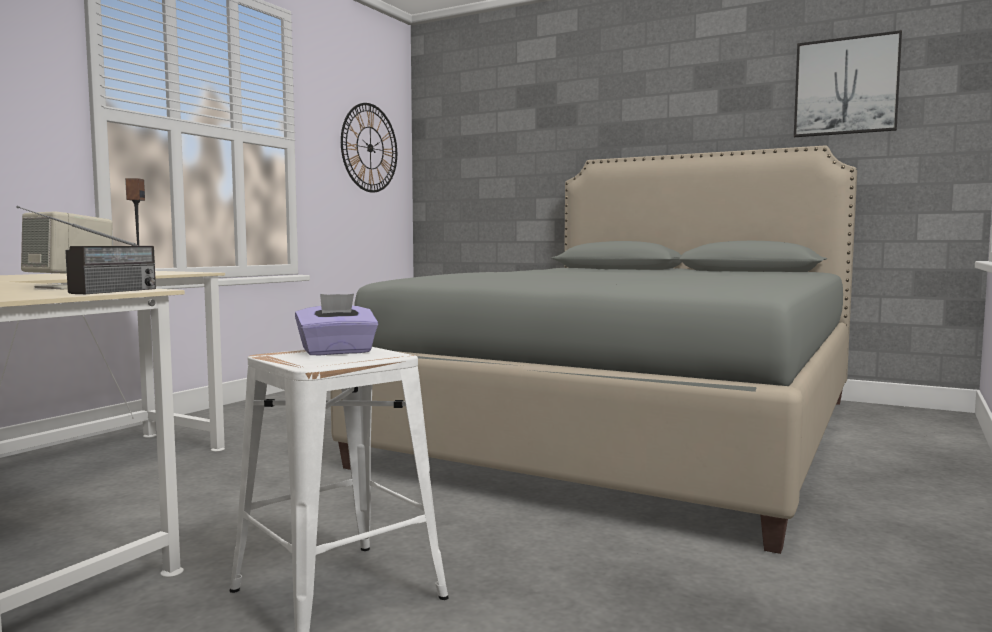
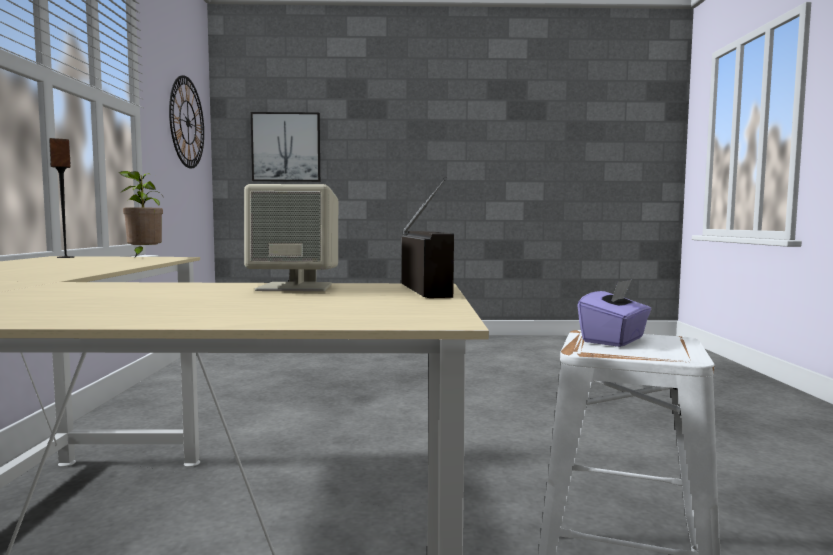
camera: 30 degrees left, 0 degrees up
(188, 271) = (143, 256): none -> potted plant
(633, 430) = (522, 377): grey bed -> none
(846, 86) = (597, 109): picture -> picture (286, 147)

